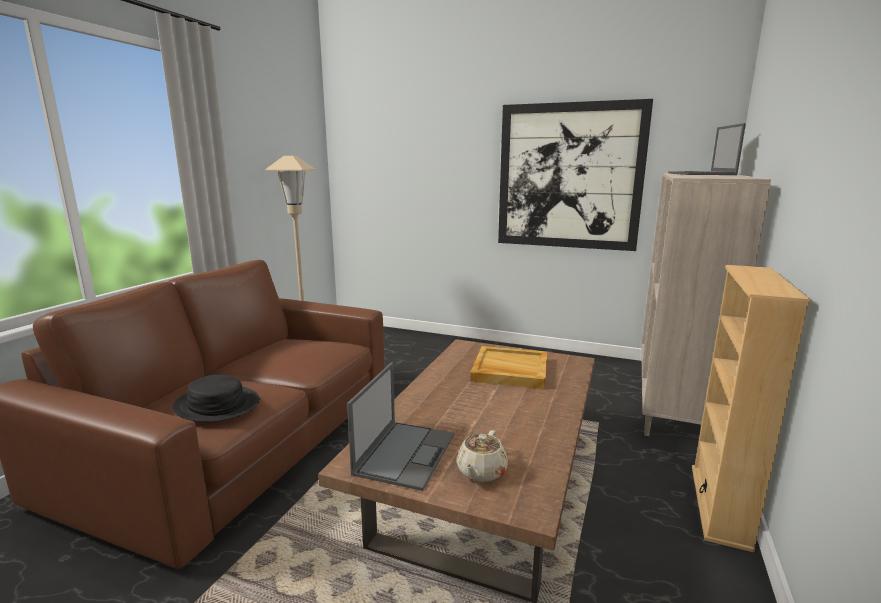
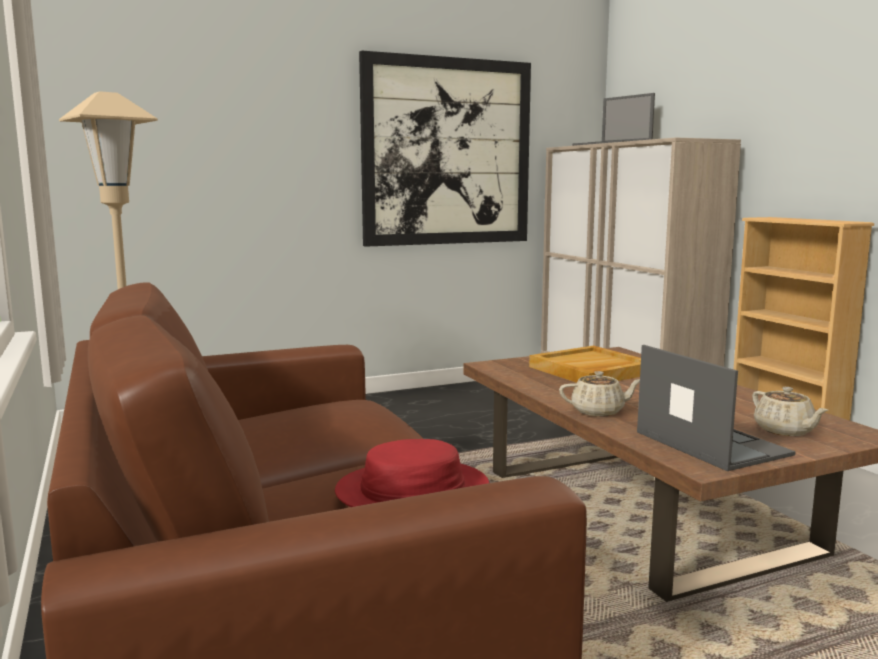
camera: 45 degrees left, 5 degrees down
(216, 405) = (413, 491): black hat -> red hat
(419, 401) = (599, 411): none -> beige teapot

